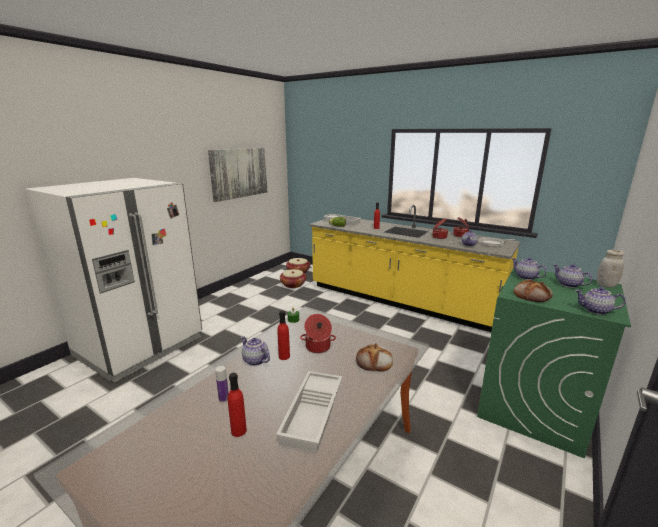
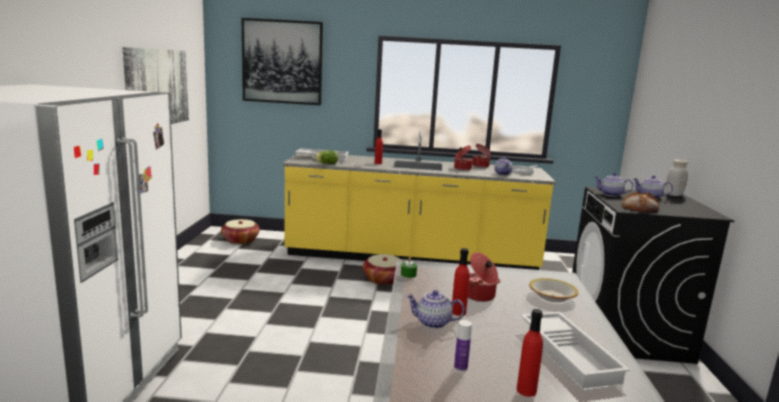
camera: 30 degrees left, 5 degrees down
(293, 284) = (251, 258): basket -> basket (383, 279)
(329, 151) = (282, 62): none -> picture
(374, 361) = (552, 296): bread -> bowl
(533, 407) = (626, 333): green washing machine -> black washing machine
(595, 311) = (699, 213): teapot -> none

